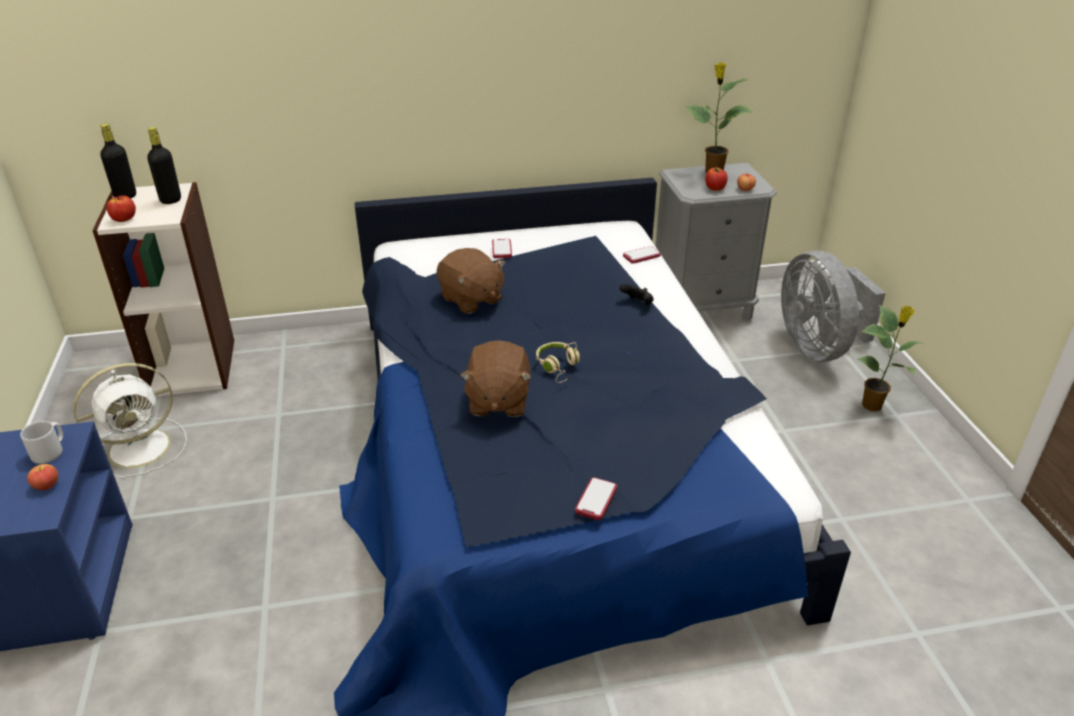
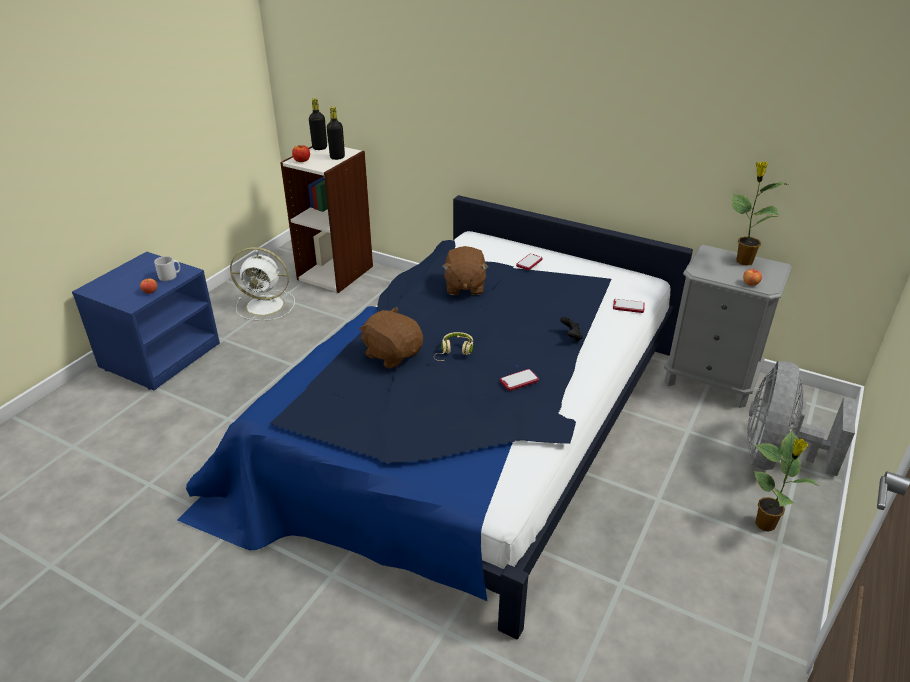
camera: 40 degrees right, 0 degrees up
(497, 401) = (392, 354): brown plush toy -> brown plush toy turned 90 degrees clockwise
(596, 500) = (365, 439): phone -> phone (519, 381)
(715, 188) = (724, 273): apple -> none

